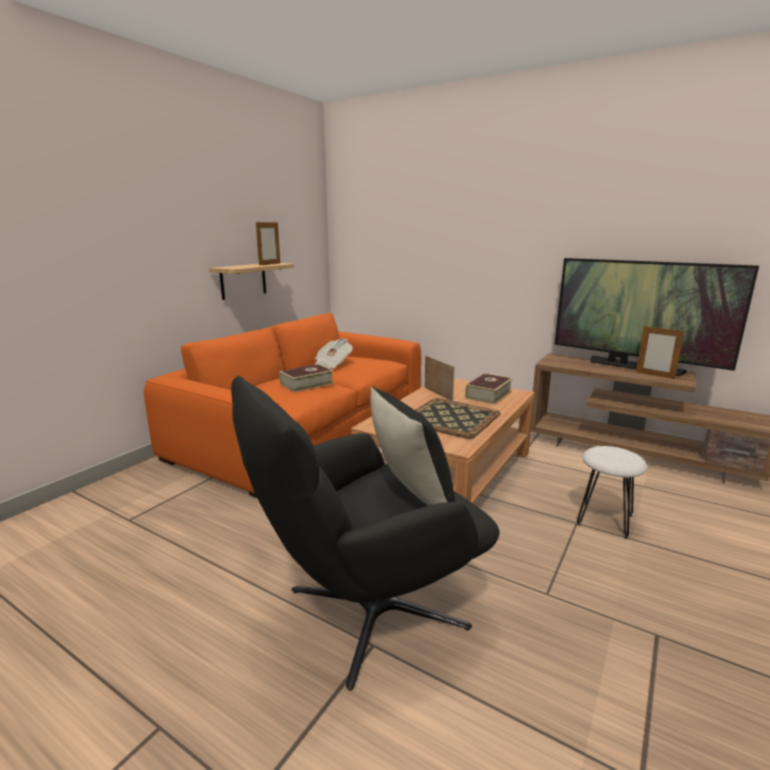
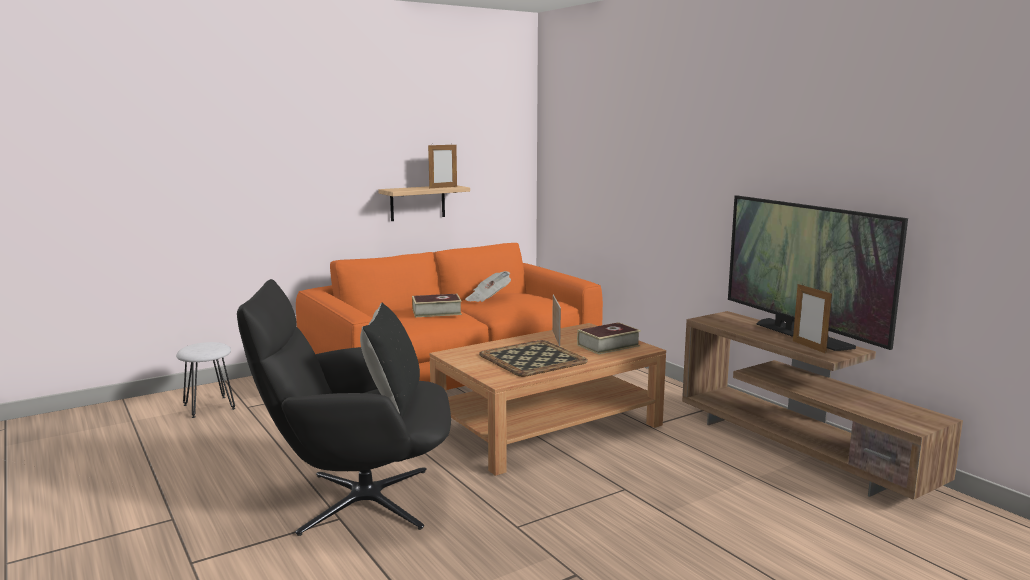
camera: 25 degrees right, 5 degrees down
(604, 519) = (660, 493): white stool -> white stool (209, 407)

